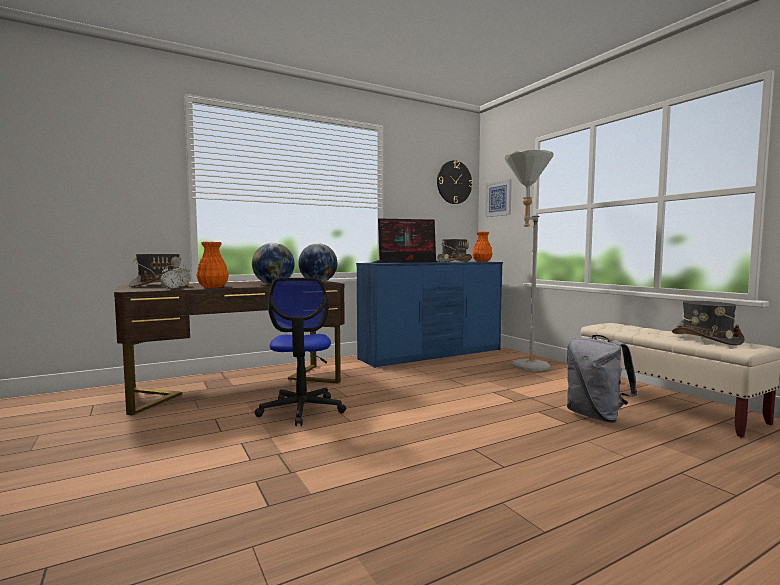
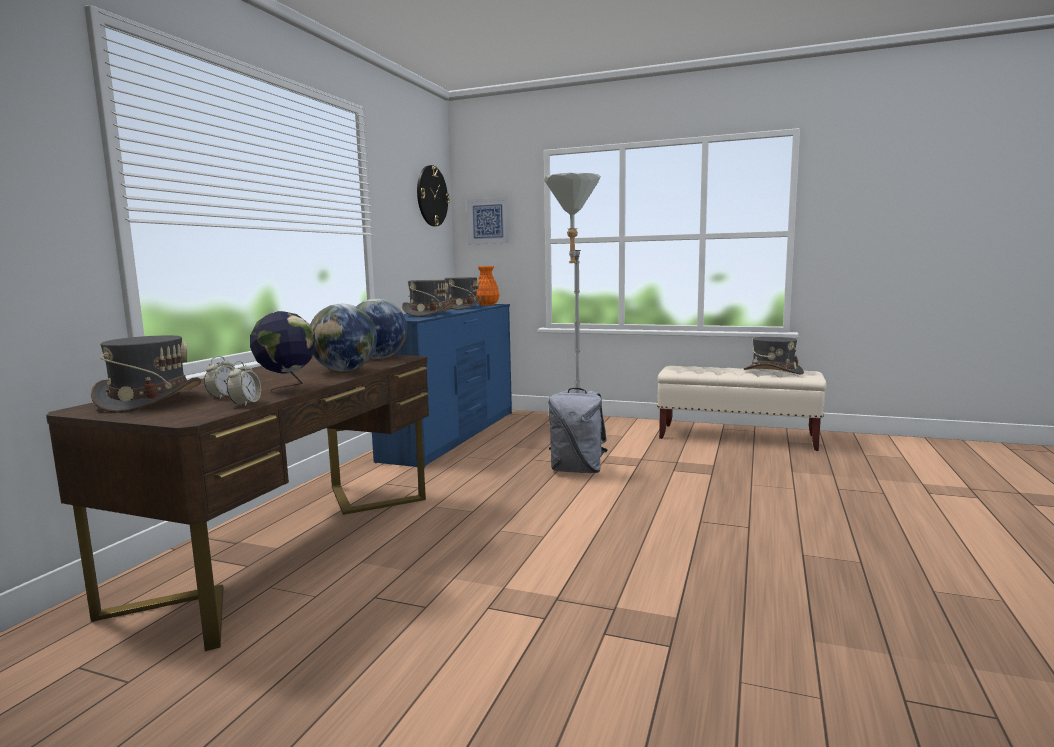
camera: 40 degrees left, 5 degrees up
(213, 287) = (287, 389): orange vase -> globe
(301, 410) = (462, 545): office chair -> none
(407, 262) = (428, 314): monitor -> grey hat
(596, 416) = (717, 461): grey backpack -> grey backpack (577, 470)

